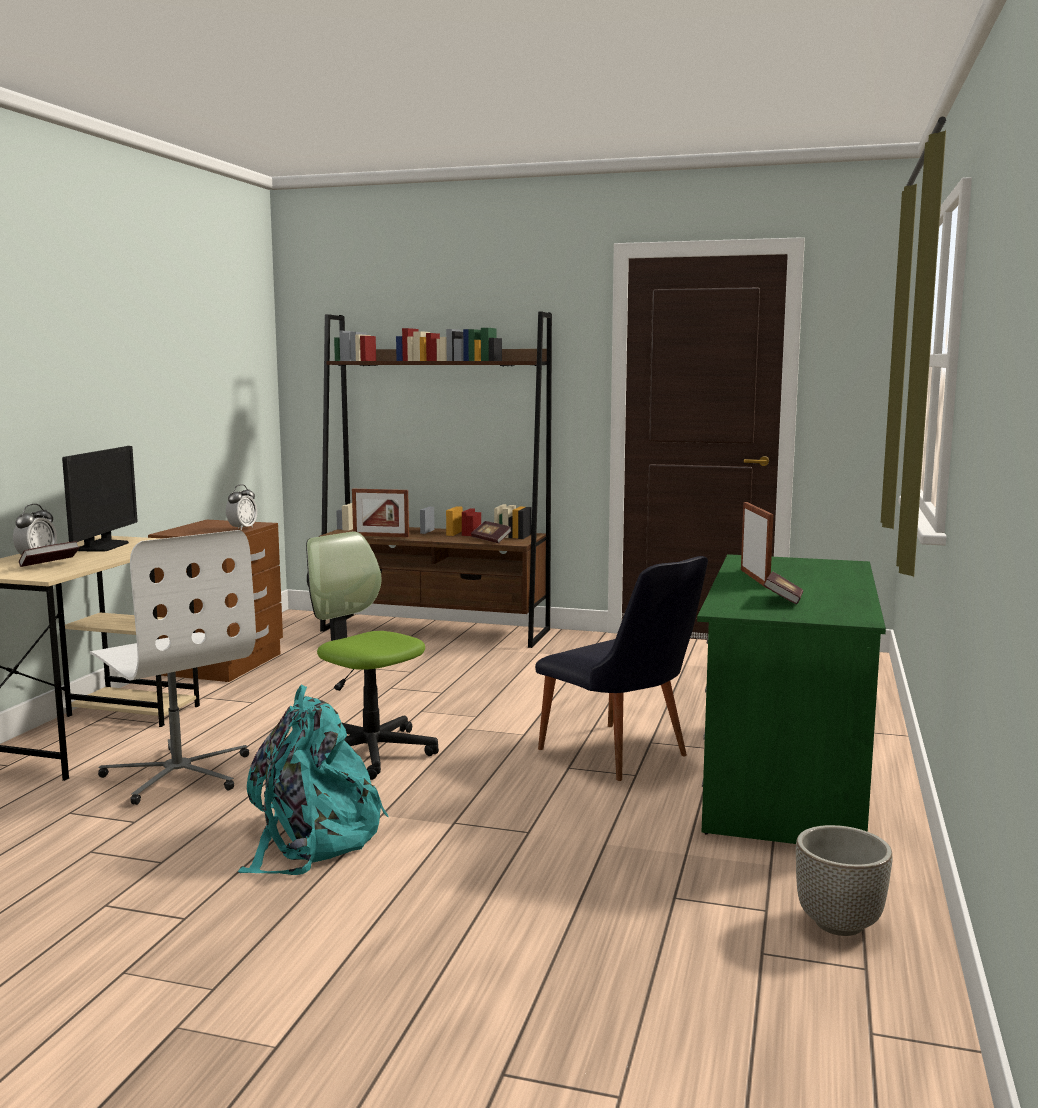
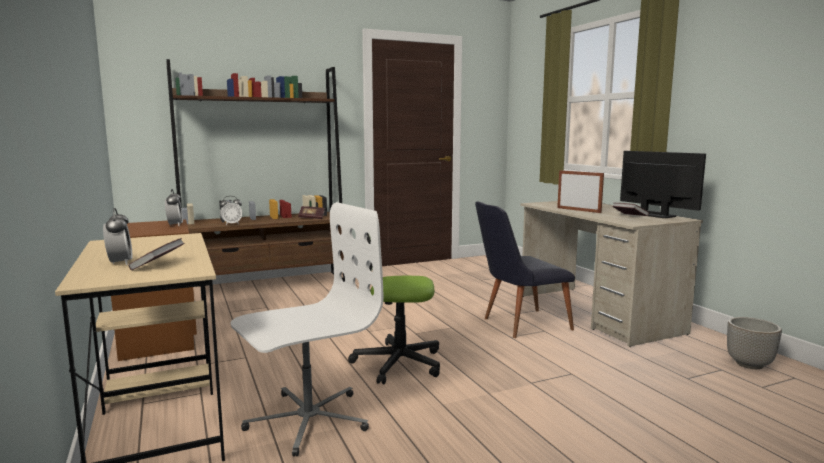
camera: 40 degrees left, 0 degrees up
(102, 546) = (140, 246): monitor -> monitor (655, 215)
(178, 774) = (307, 419): white office chair -> white office chair turned 45 degrees counterclockwise
(311, 838) = (488, 422): turquoise backpack -> none
(381, 536) = (231, 224): picture frame -> alarm clock
(622, 756) = (518, 324): black chair -> black chair turned 150 degrees clockwise
(786, 779) = (596, 313): green desk -> beige desk

